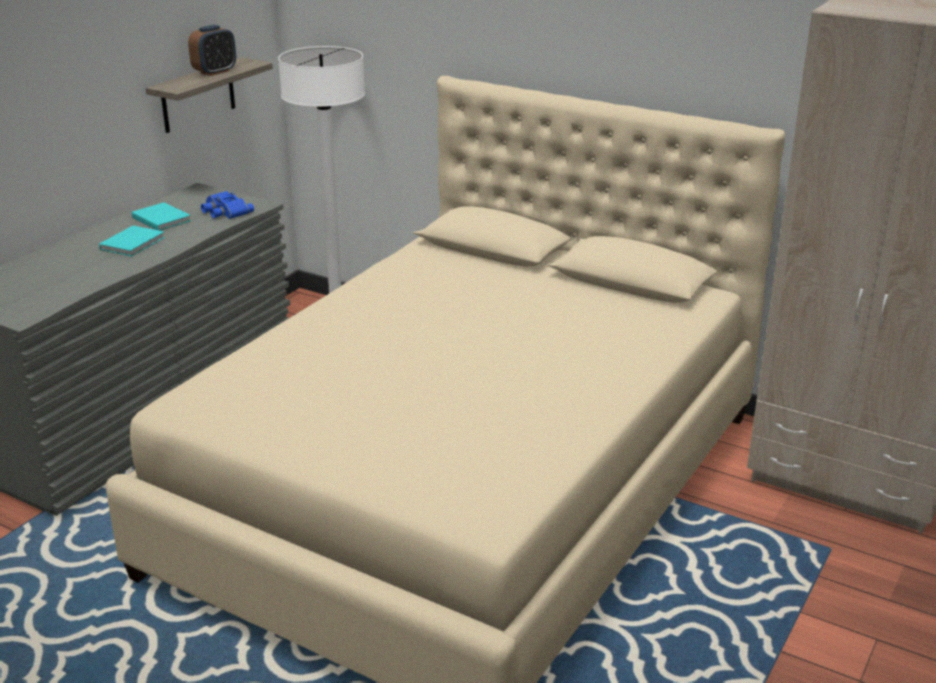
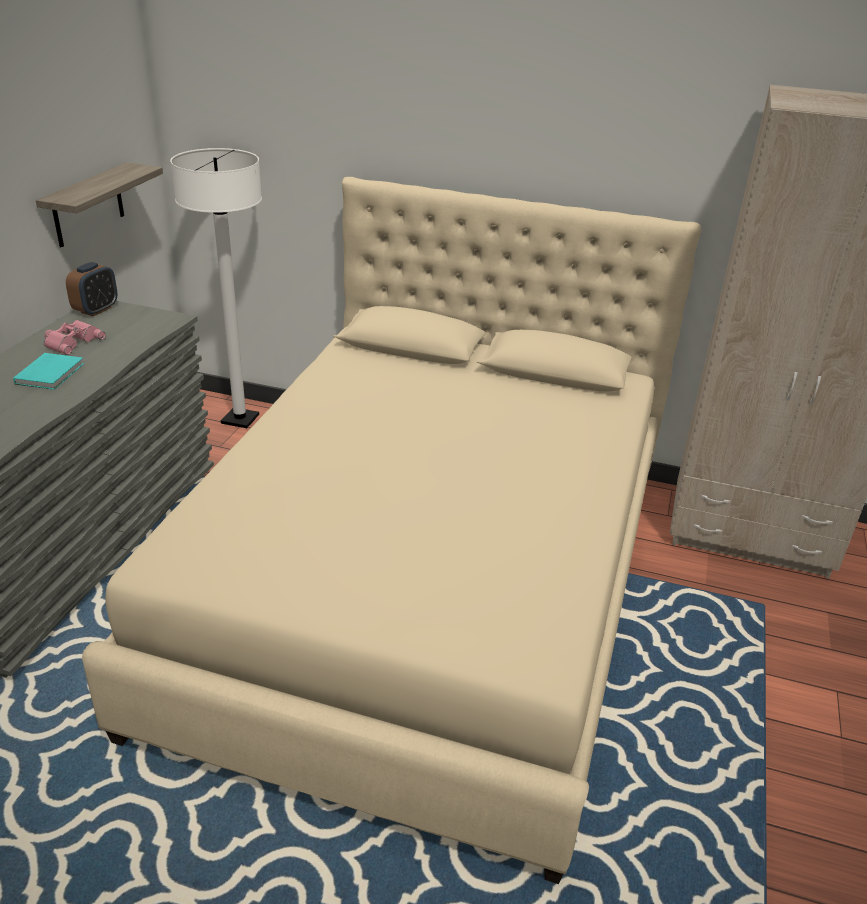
camera: 15 degrees left, 5 degrees up
(161, 218) = (72, 341): turquoise book -> pink binoculars
(215, 72) = (106, 179): alarm clock -> alarm clock (96, 310)
(225, 211) = (138, 328): blue binoculars -> none

